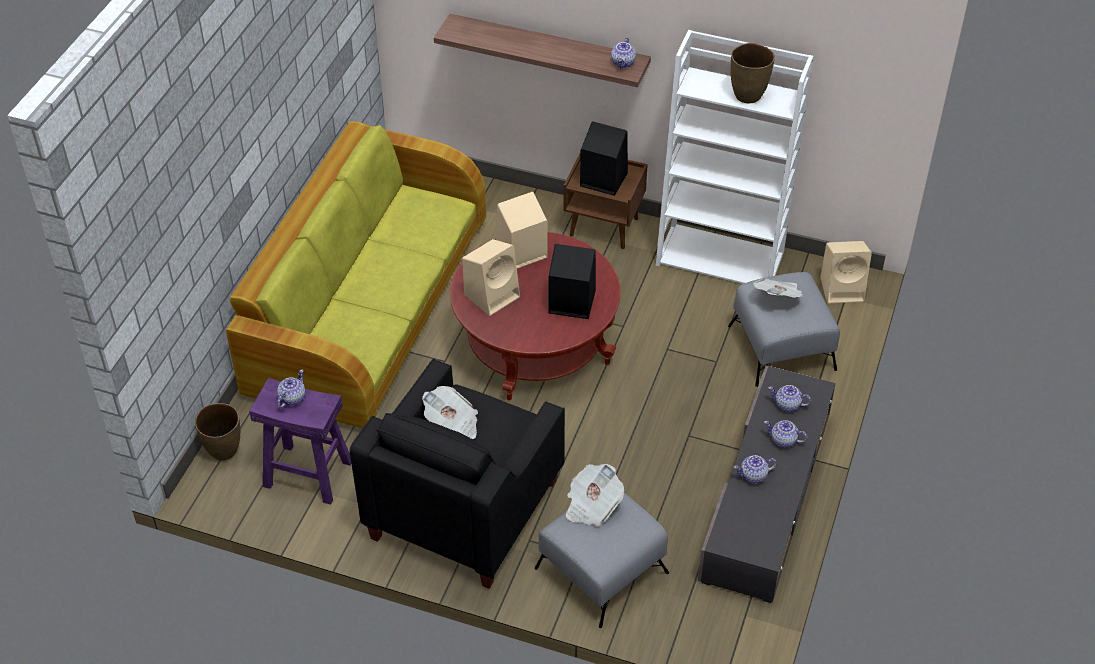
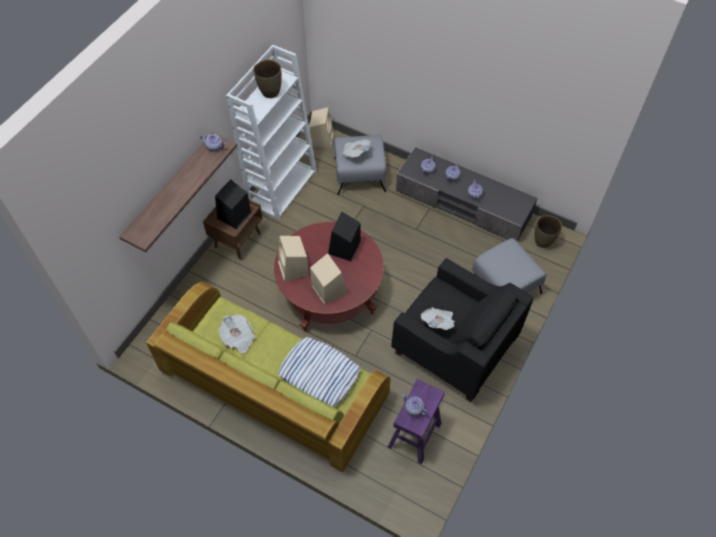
camera: 80 degrees left, 10 degrees up
(224, 451) = (387, 488): brown vase -> brown vase (543, 241)
(365, 323) = (319, 374): none -> pillow
(592, 505) = (496, 266): newspaper -> newspaper (238, 338)

